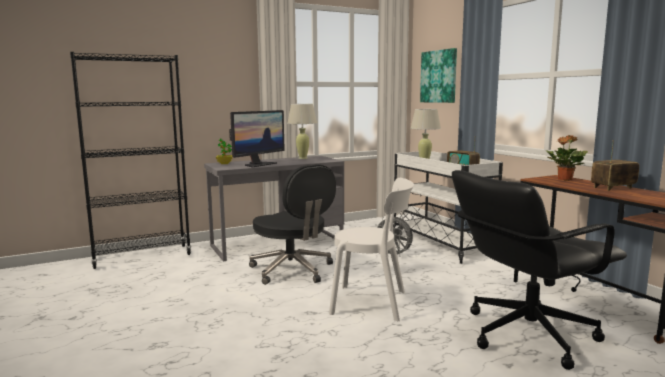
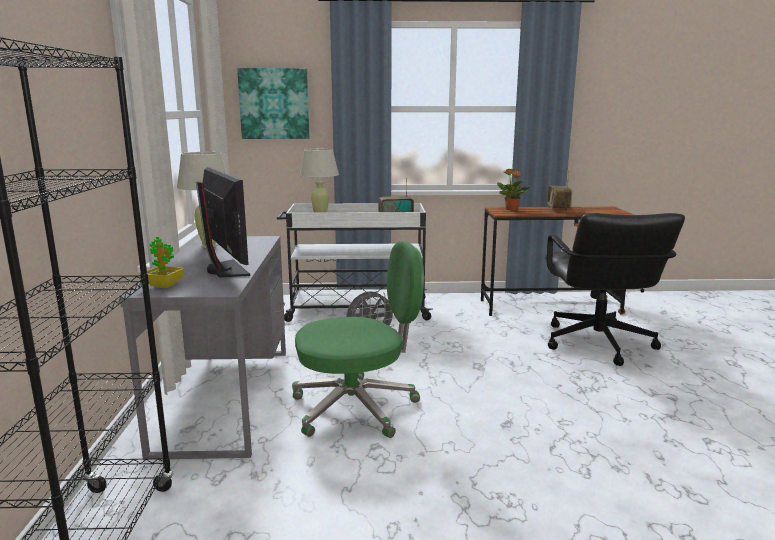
camera: 65 degrees left, 5 degrees up
(293, 270) = (357, 407): black office chair -> green office chair
(373, 303) = (500, 384): white chair -> none

